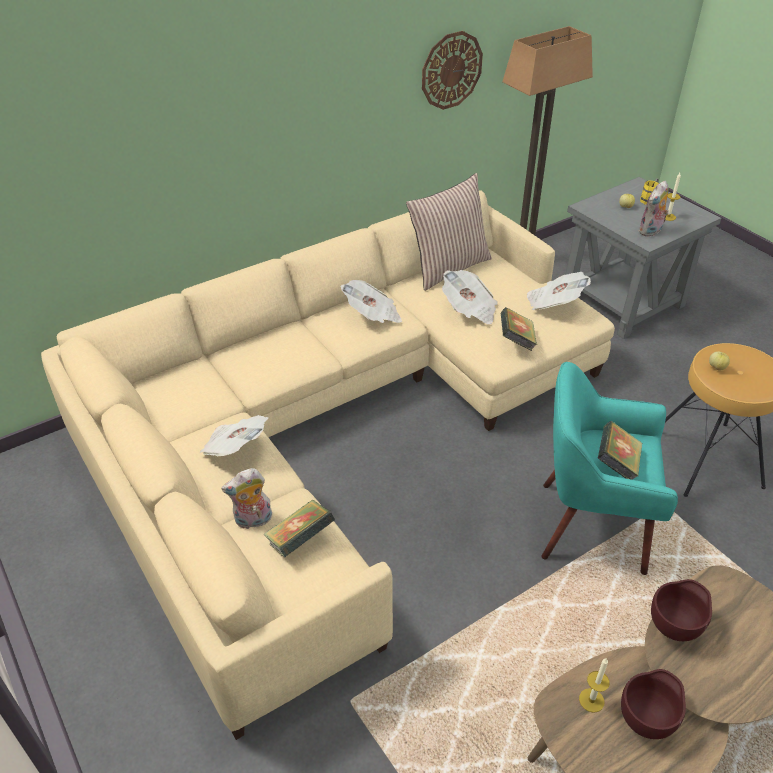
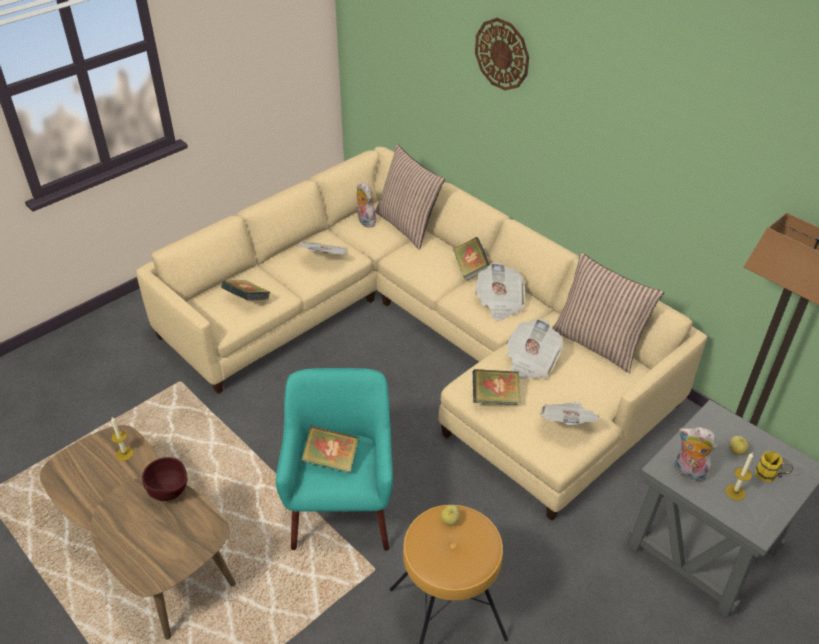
camera: 80 degrees right, 0 degrees up
(196, 366) = (408, 226): none -> pillow
(253, 521) = (264, 279): plush toy -> plush toy (365, 221)
(305, 327) = (470, 269): none -> book
(451, 70) = (716, 193): wall clock -> wall clock (502, 54)
(647, 719) = (108, 483): brown bowl -> none

